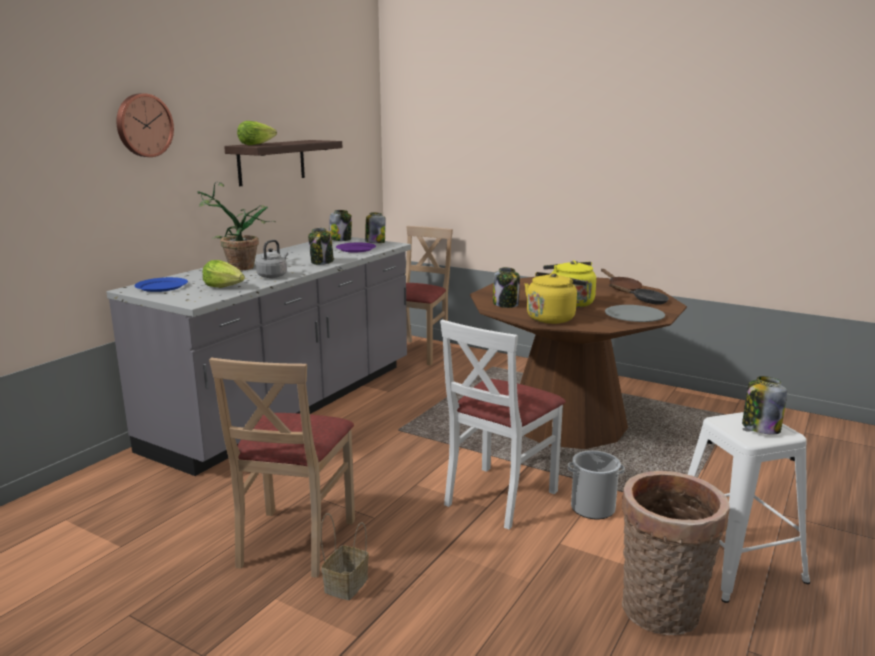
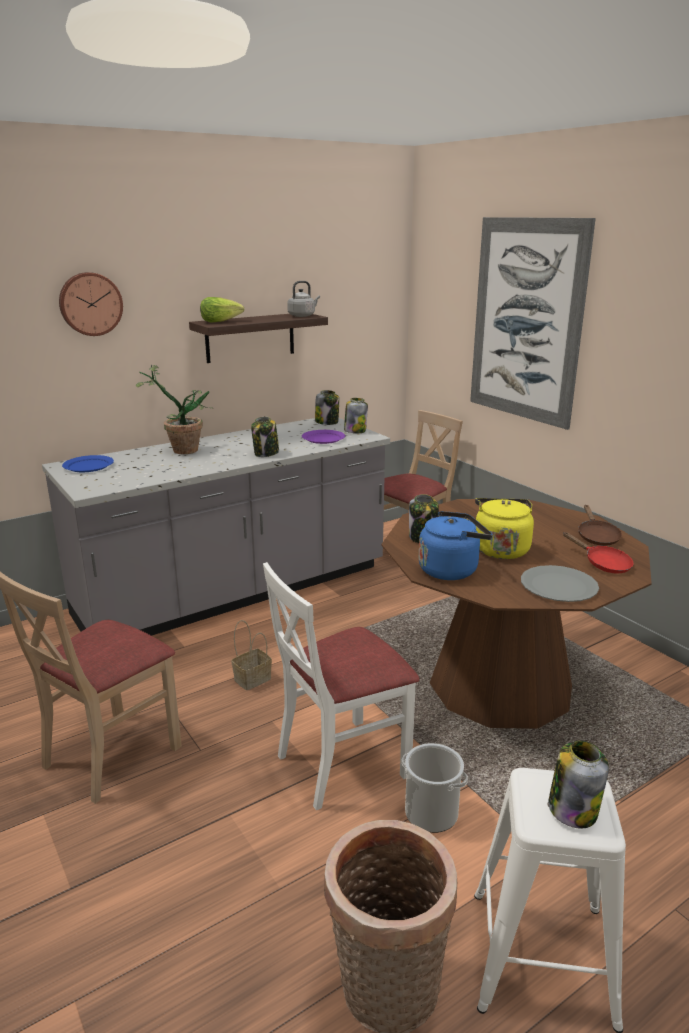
camera: 25 degrees right, 5 degrees up
(225, 287) = (137, 475): lettuce -> none
(273, 276) = (197, 466): grey kettle -> grey kettle (302, 315)
(346, 584) = (111, 821): basket -> basket (253, 678)
(507, 138) = (526, 321): none -> picture
(552, 318) = (451, 570): yellow kettle -> blue kettle
(645, 301) = (603, 564): black frying pan -> red frying pan

